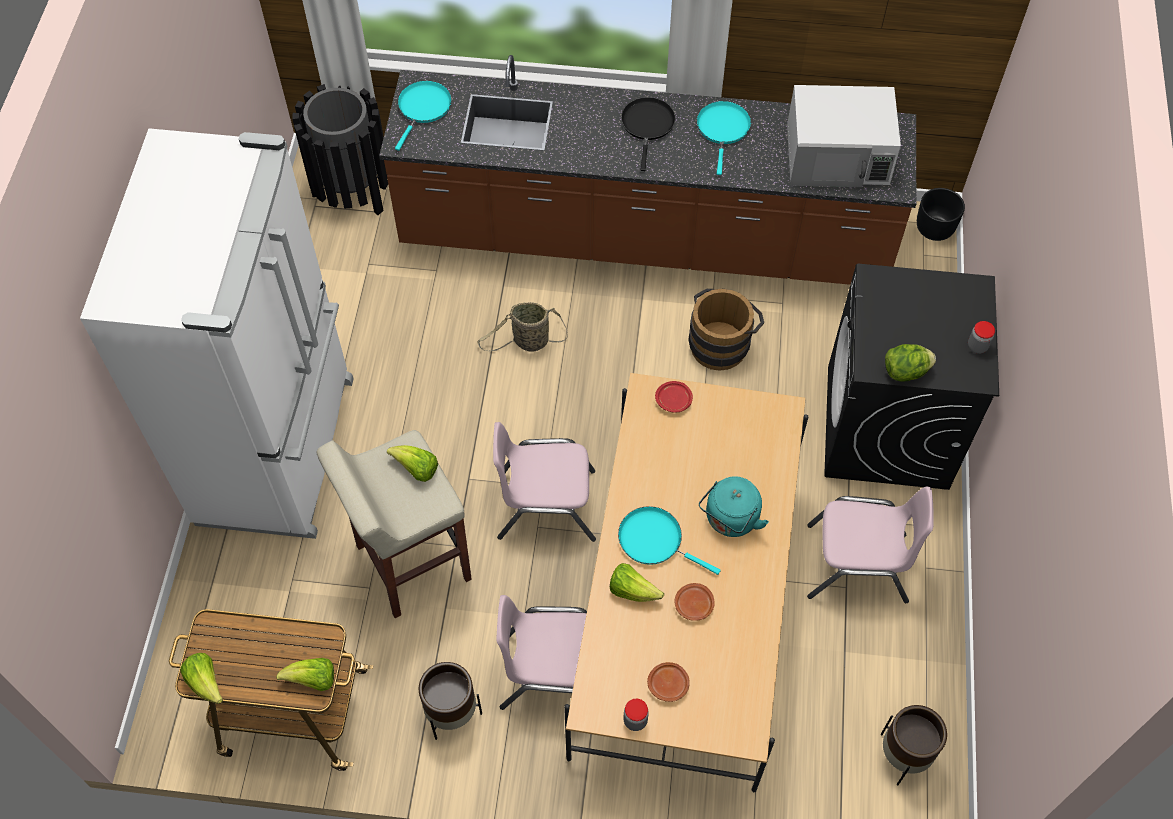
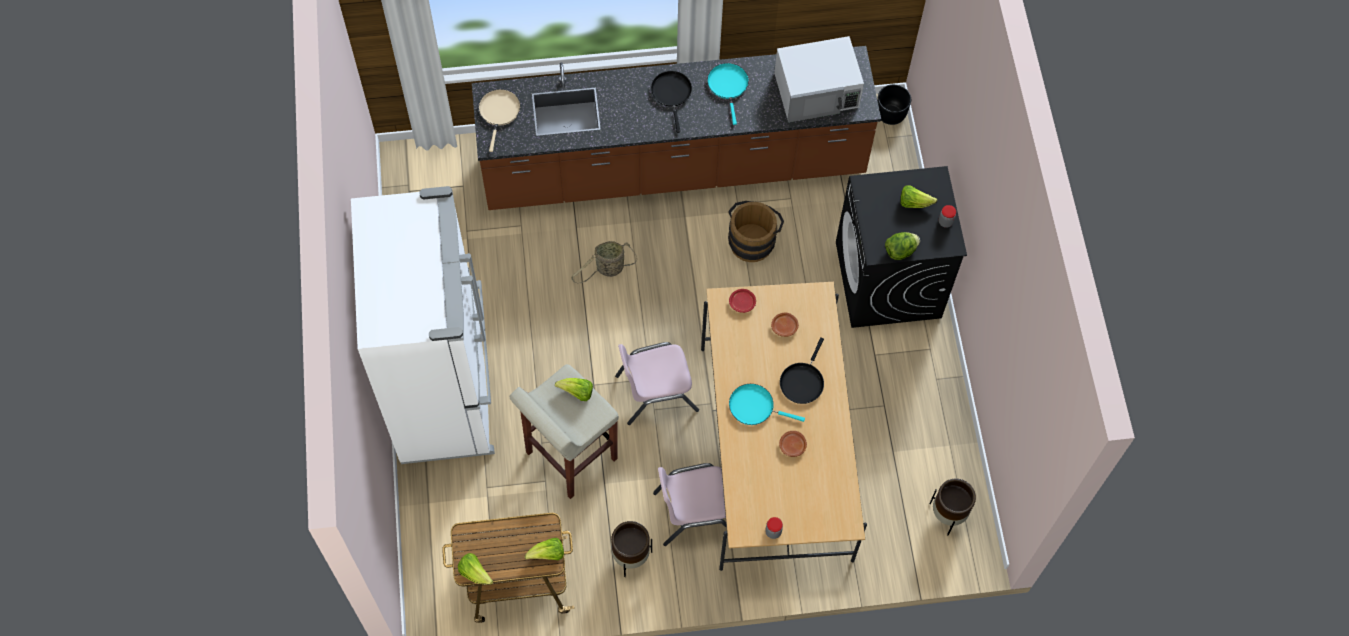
camera: 15 degrees left, 5 degrees up
(353, 192) = (435, 173): black trash can -> none
(423, 108) = (499, 112): turquoise frying pan -> beige frying pan
(632, 590) = (748, 445): lettuce -> lettuce (914, 202)
(668, 684) = (789, 503): brown plate -> brown plate (784, 326)
(730, 520) = (802, 381): turquoise kettle -> black frying pan
(857, 565) = (889, 387): pink chair -> none

